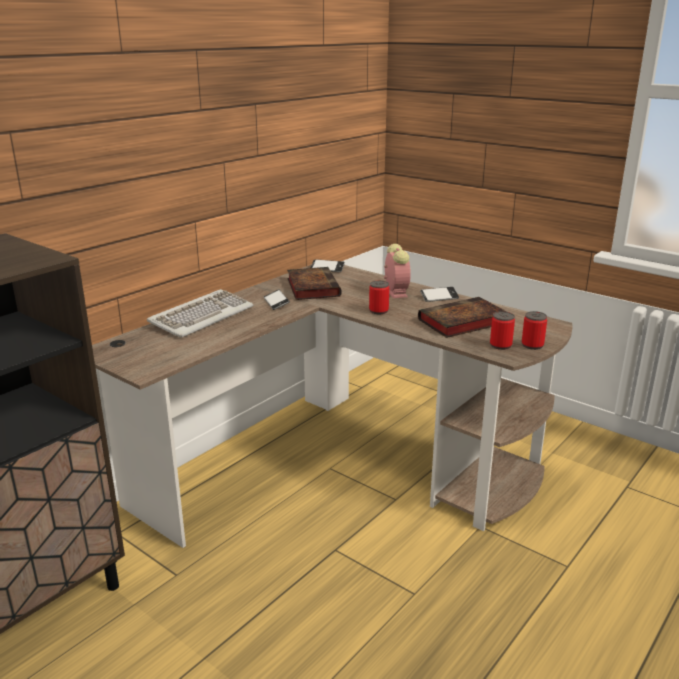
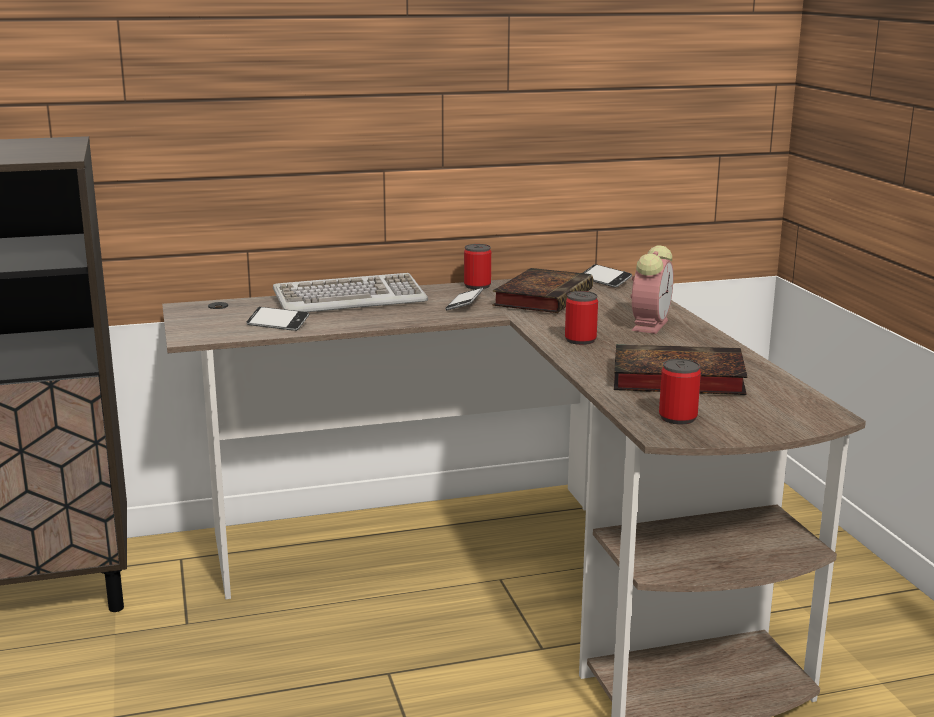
camera: 35 degrees right, 5 degrees down
(439, 297) = (703, 344): phone -> phone (278, 324)
(532, 345) = (729, 430): can -> can (477, 286)

